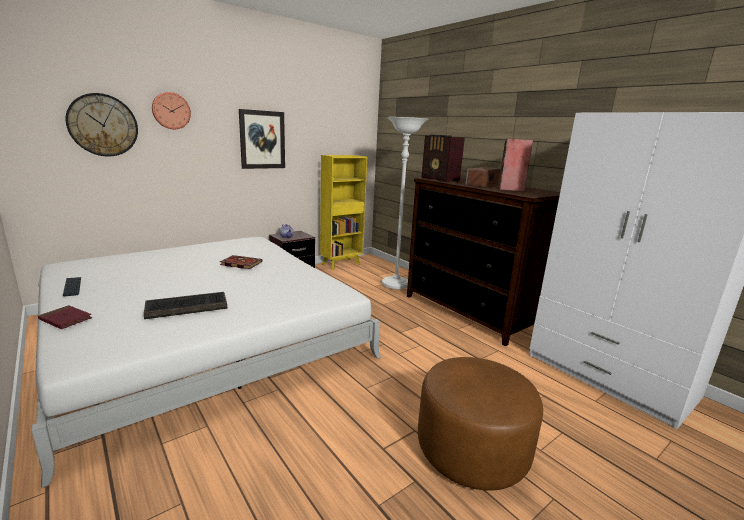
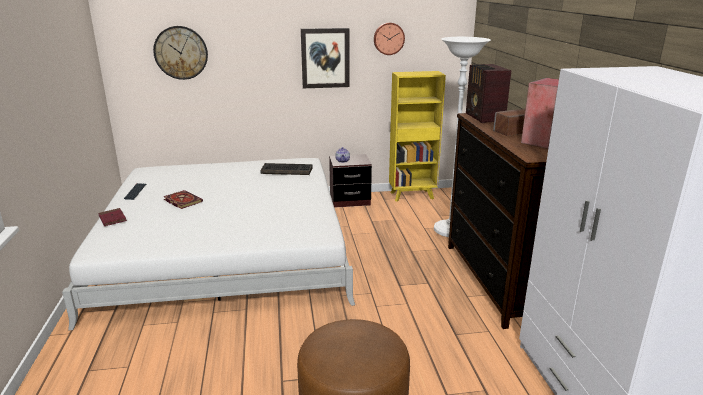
camera: 30 degrees right, 5 degrees up
(171, 111) = (236, 36): wall clock -> wall clock (388, 38)
(188, 306) = (191, 223): keyboard -> keyboard (287, 170)
(240, 263) = (267, 188): book -> book (182, 201)

